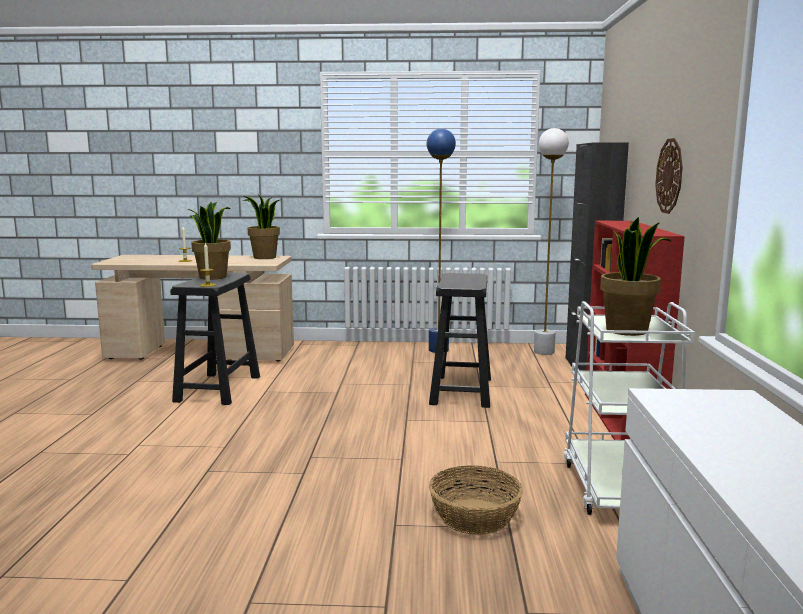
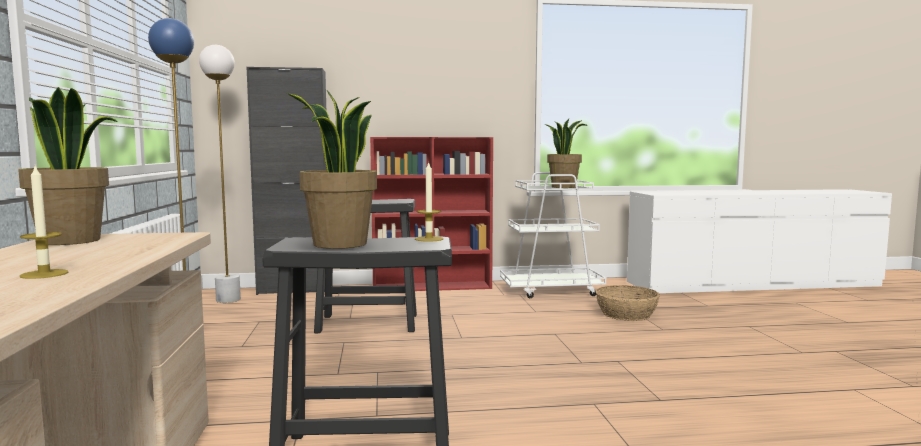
camera: 100 degrees left, 5 degrees down
(670, 176) = (433, 100): wall clock -> none

